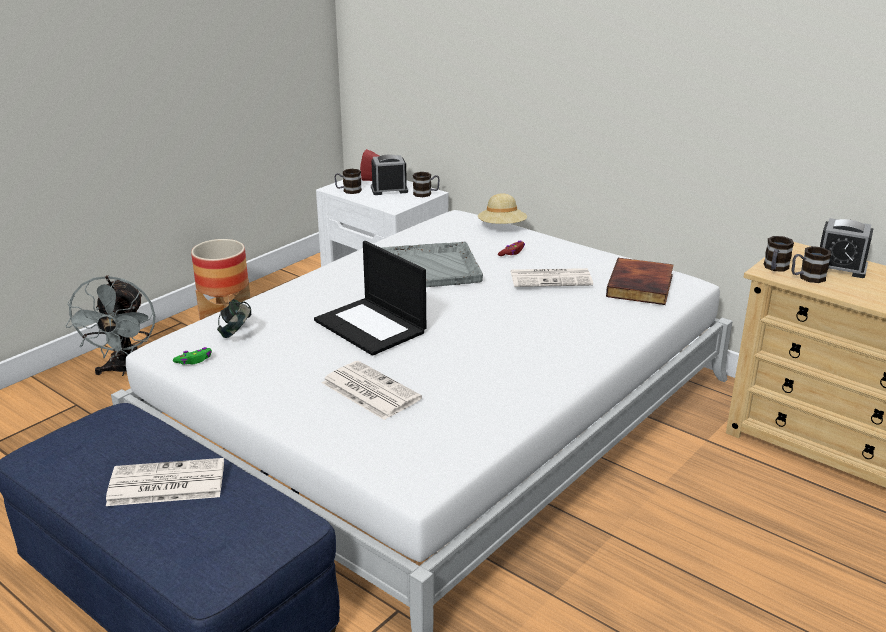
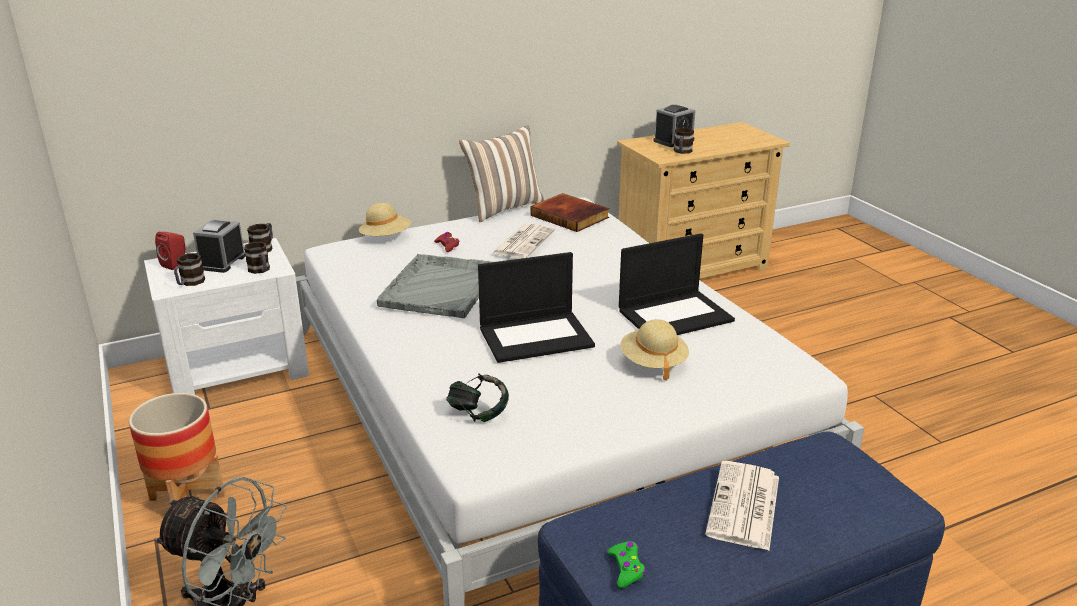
camera: 65 degrees left, 0 degrees up
(194, 360) = (520, 449): green game controller -> green game controller (626, 568)
(369, 391) = (653, 362): newspaper -> beige hat
(478, 385) = (675, 315): none -> laptop
(623, 254) = (503, 208): none -> pillow
(775, 268) = (660, 155): mug -> mug (260, 270)

